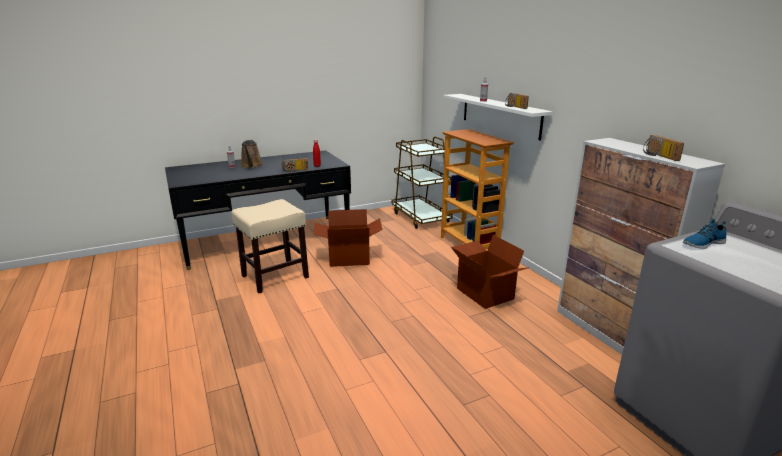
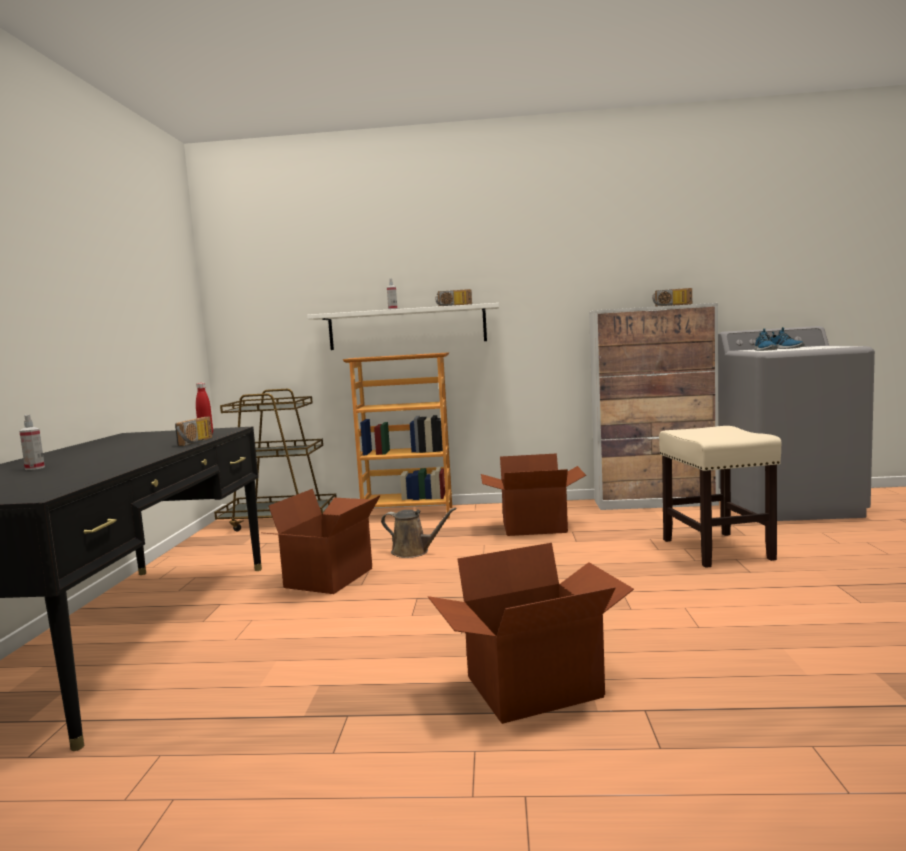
camera: 60 degrees left, 15 degrees down
(250, 347) = (534, 688): none -> cardboard box
(251, 165) = (76, 459): brown watering can -> brown watering can (413, 552)
(274, 277) = (298, 643): beige stool -> beige stool (717, 550)
(746, 252) = (785, 348): none -> shoe

